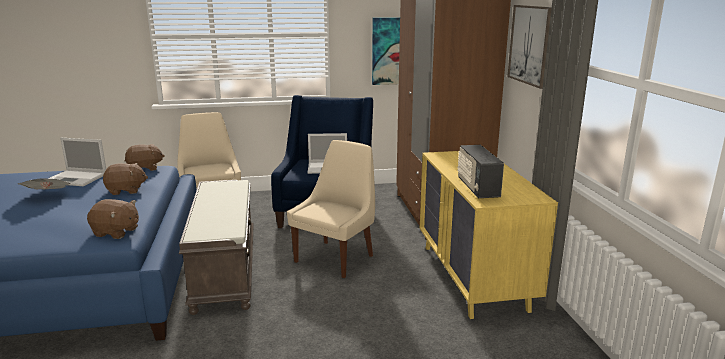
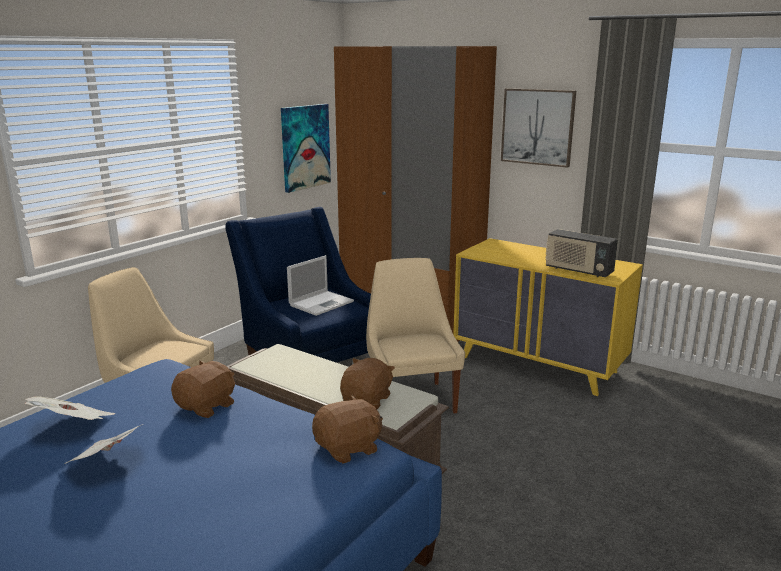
camera: 45 degrees left, 0 degrees up
(76, 178) = (74, 426): laptop -> newspaper
(145, 168) = (143, 374): brown plush toy -> brown plush toy (367, 400)

